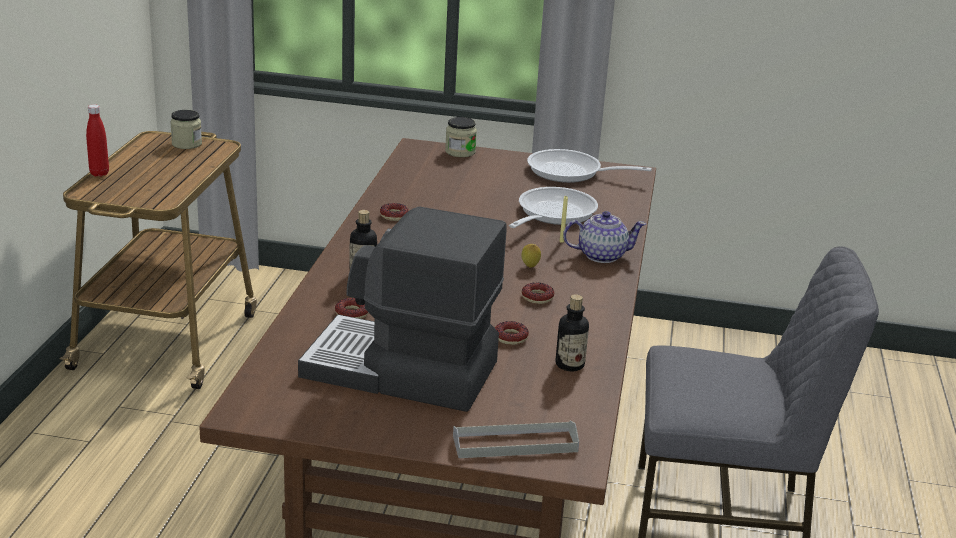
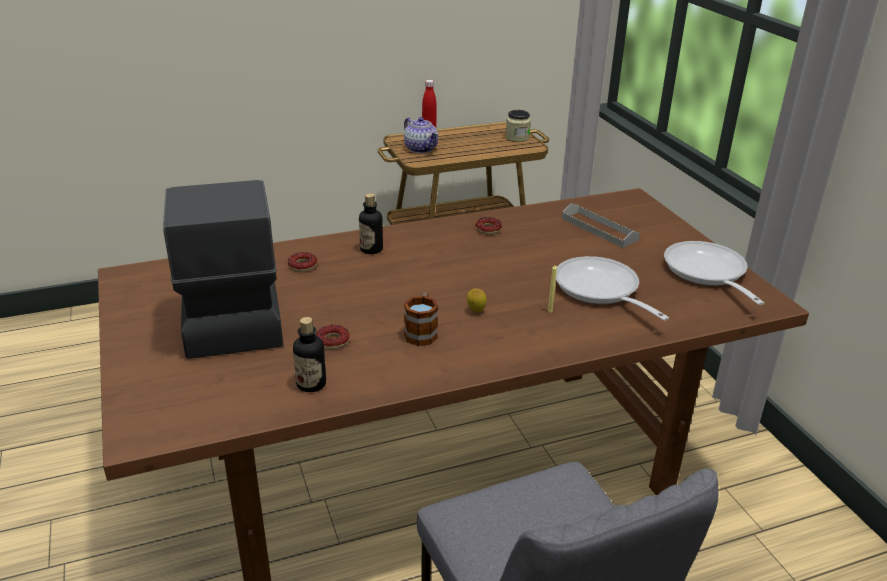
camera: 60 degrees right, 5 degrees up
(460, 152) = (655, 215): jar -> none
(515, 444) = (150, 396): grey tray -> grey tray (599, 229)
(537, 297) = (422, 332): donut -> mug
(552, 214) = (600, 290): frying pan -> frying pan turned 120 degrees counterclockwise
(601, 255) = (550, 339): teapot -> teapot (421, 149)

